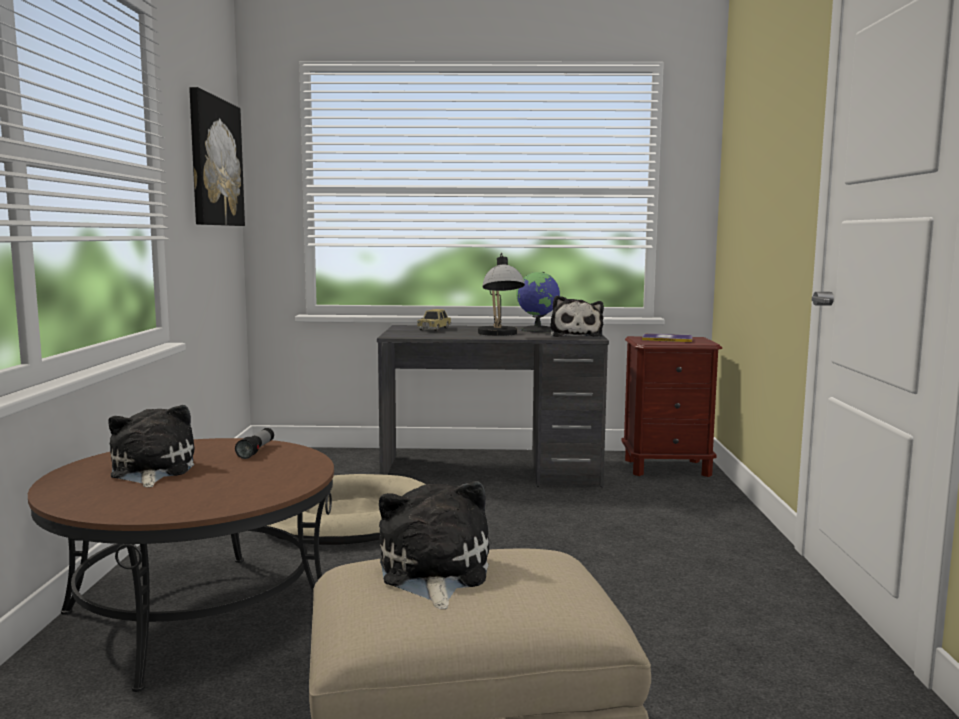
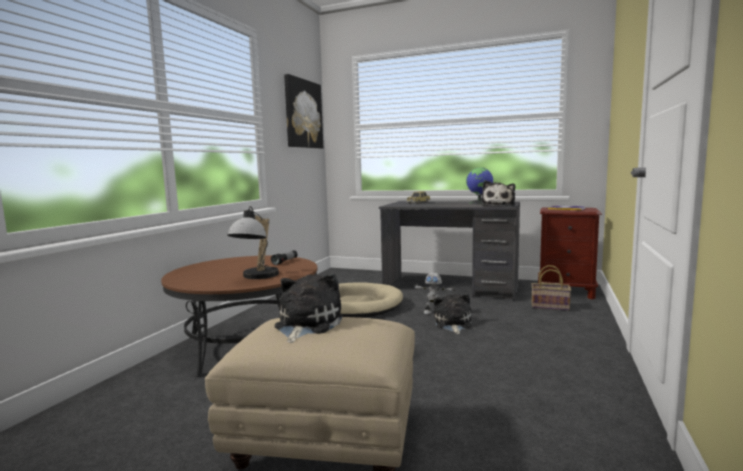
camera: 20 degrees right, 0 degrees up
(151, 470) = (227, 268): plush toy -> plush toy (452, 324)
(493, 520) = (433, 313): none -> toy robot
(499, 334) = (452, 205): table lamp -> table lamp (257, 277)
(660, 493) = (551, 306): none -> basket

